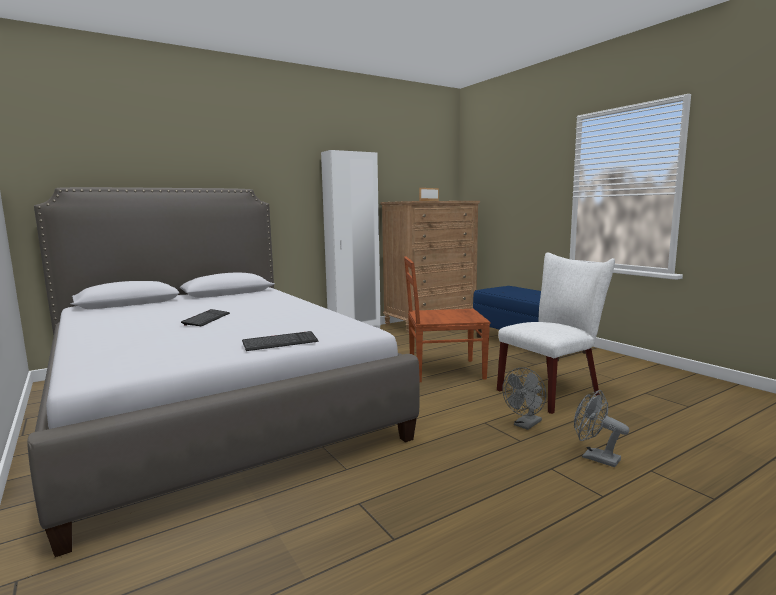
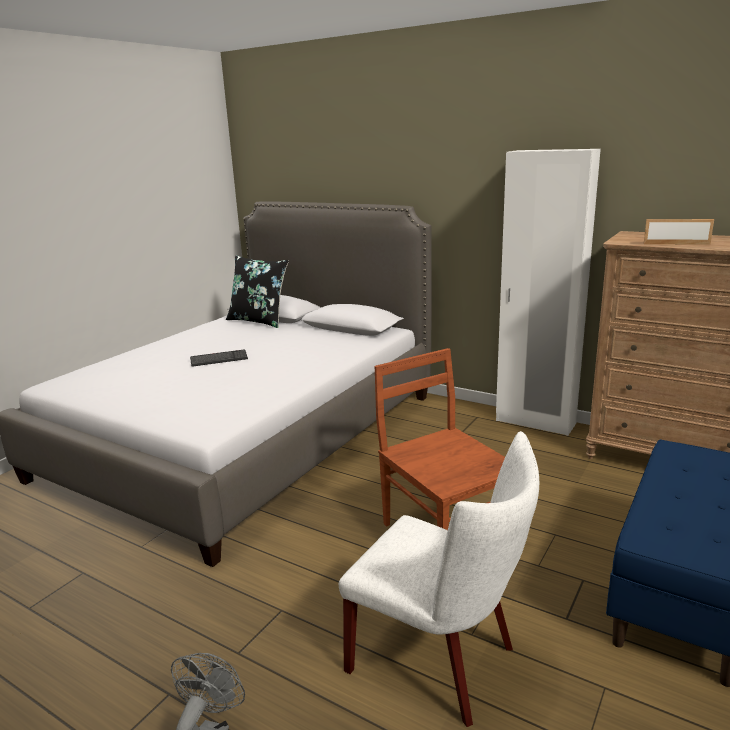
camera: 65 degrees right, 10 degrees up
(127, 306) = (259, 321): none -> black pillow
(280, 343) = (141, 410): keyboard -> none
(525, 425) = (289, 649): grey fan -> none

